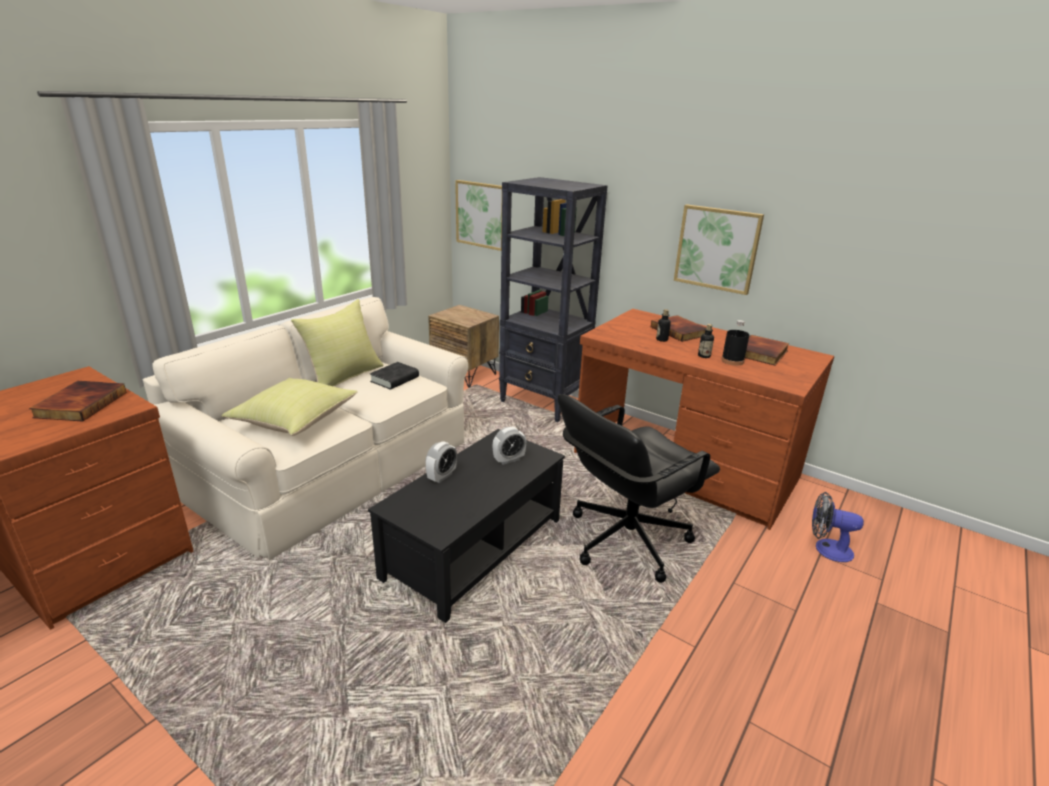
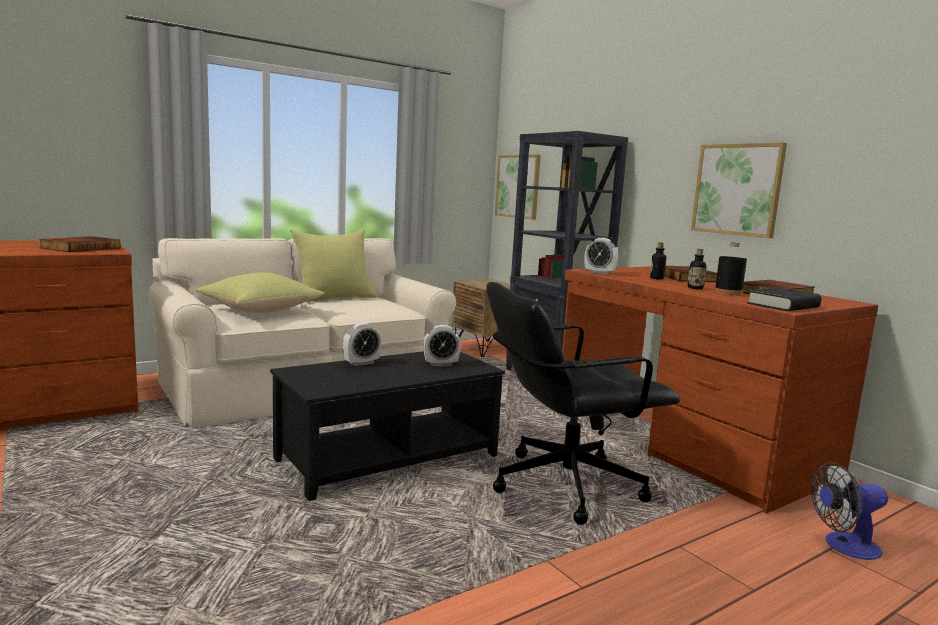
camera: 20 degrees right, 15 degrees down
(395, 379) = (377, 304): black book -> black book (783, 305)
(612, 338) = (599, 273): none -> alarm clock
(826, 549) = (844, 546): fan -> fan turned 45 degrees counterclockwise

